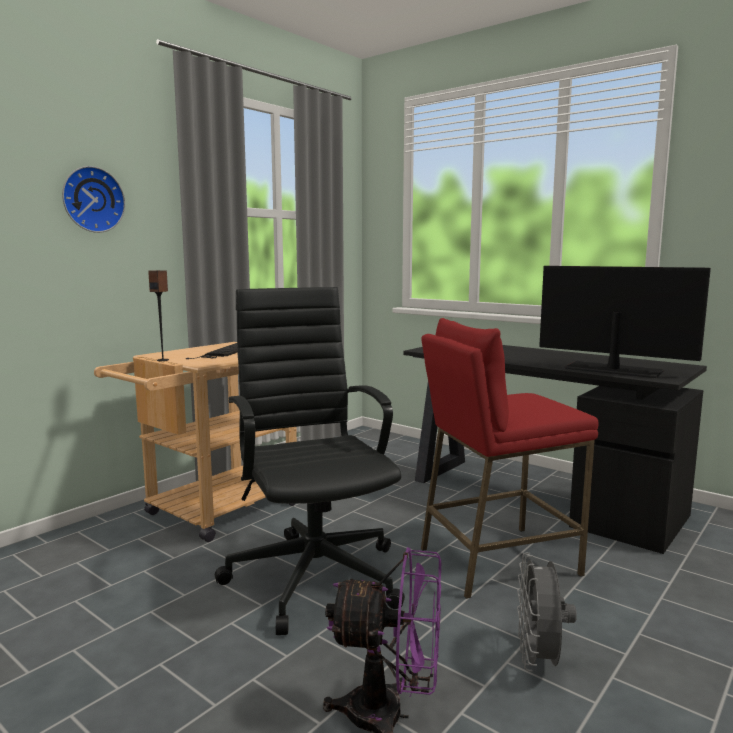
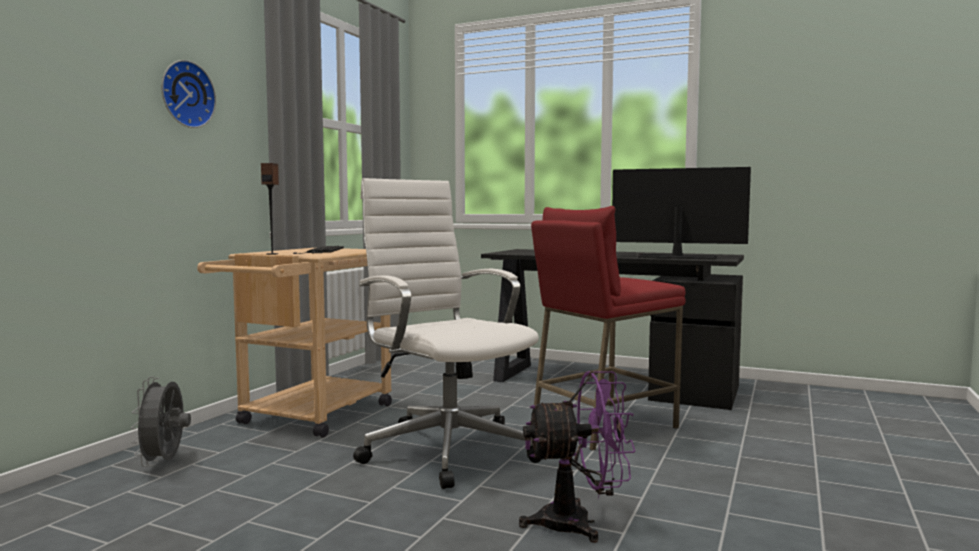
camera: 15 degrees left, 5 degrees down
(314, 575) = (446, 449): black office chair -> white office chair
(539, 660) = (674, 479): grey fan -> grey fan (164, 463)

